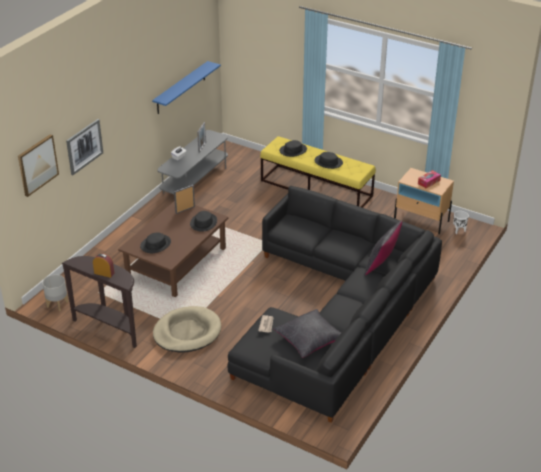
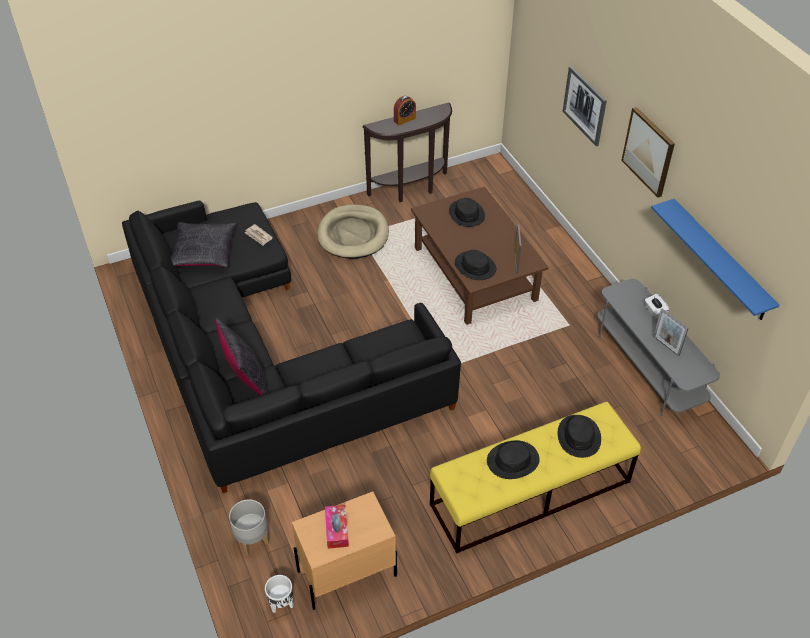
camera: 125 degrees right, 10 degrees up
(37, 164) = (542, 43): picture -> picture (649, 151)
(57, 304) = (480, 170): grey planter -> grey planter (252, 539)

